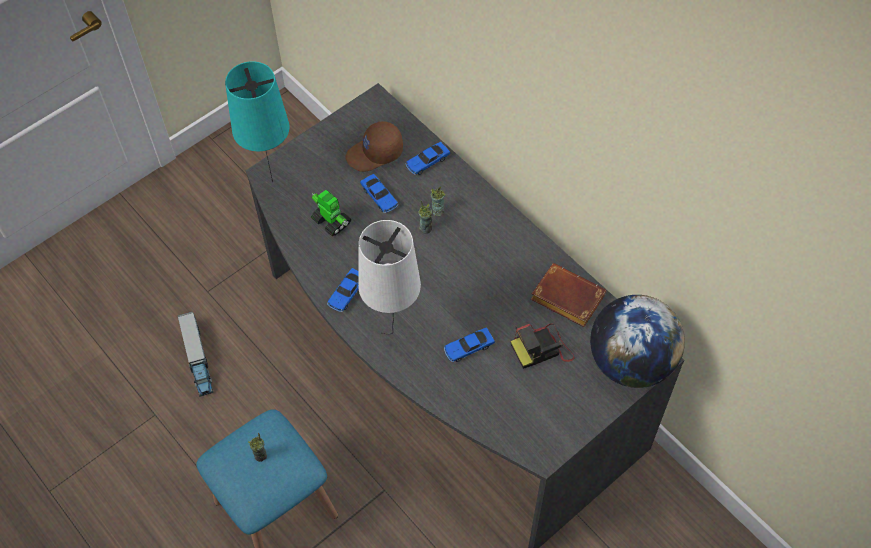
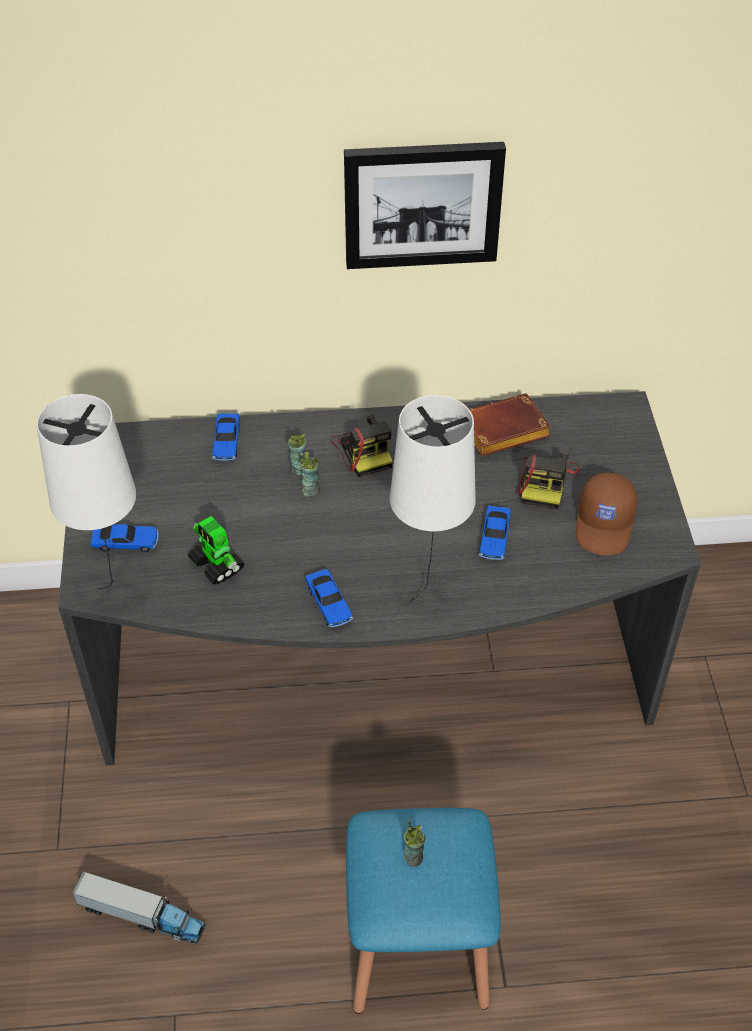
camera: 55 degrees left, 10 degrees down
(274, 189) = (117, 593): turquoise table lamp -> white table lamp
(331, 221) = (217, 565): toy robot -> toy robot turned 120 degrees counterclockwise
(375, 154) = (168, 479): brown cap -> brown cap (605, 525)
(379, 197) = (229, 506): toy car -> toy car (126, 543)
(483, 234) = (364, 450): none -> camera
(571, 116) = (422, 204): none -> picture
(630, 362) = (617, 428): globe -> none

